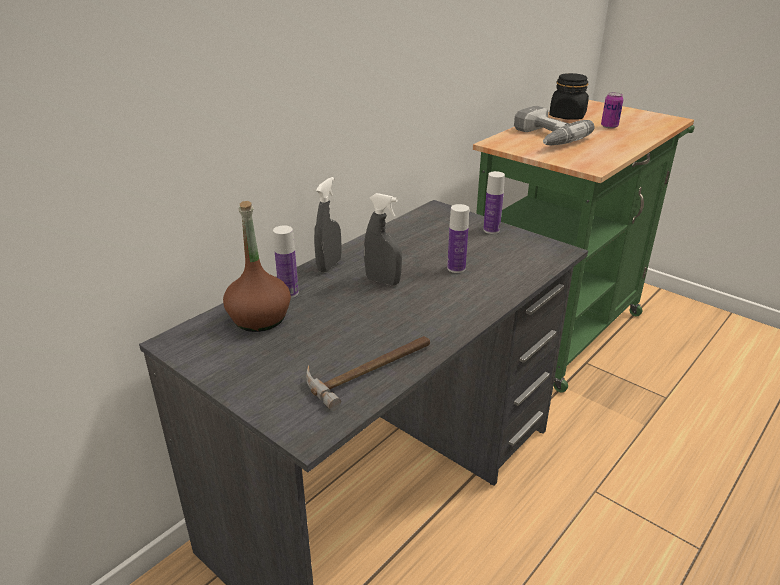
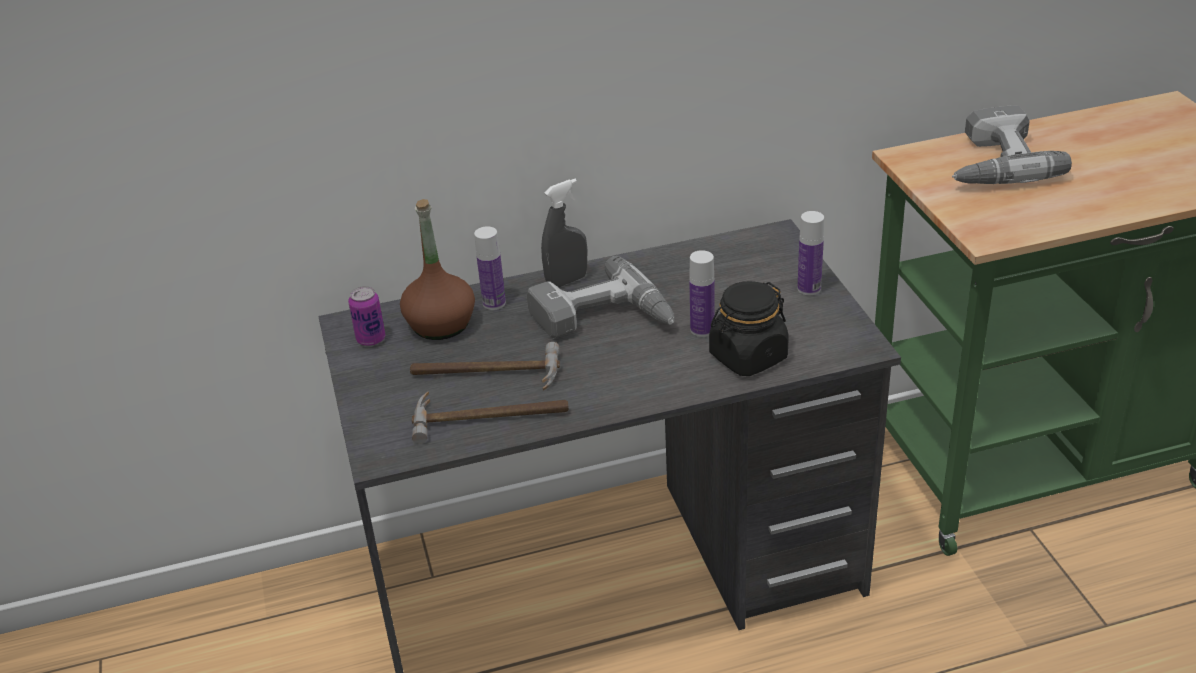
camera: 35 degrees right, 5 degrees up
(334, 341) = (485, 373): none -> hammer
(382, 281) = (603, 319): grey spray bottle -> power drill
(567, 116) = (1091, 128): black jar -> black jar (748, 357)
(609, 126) = (1131, 164): can -> can (371, 339)

